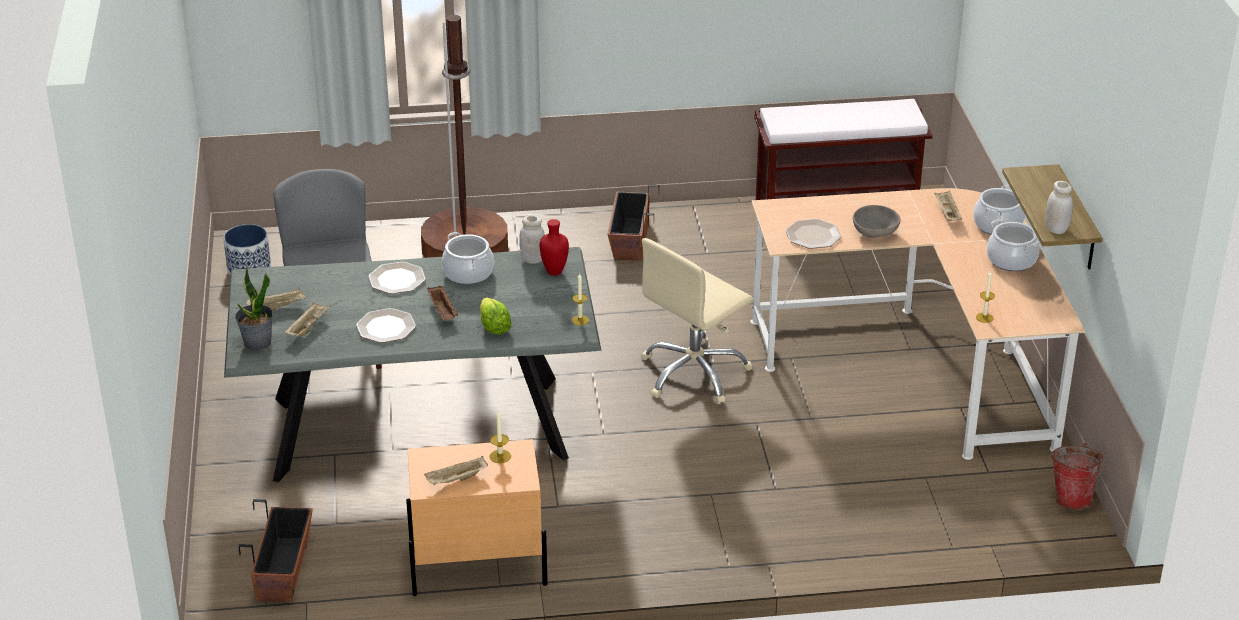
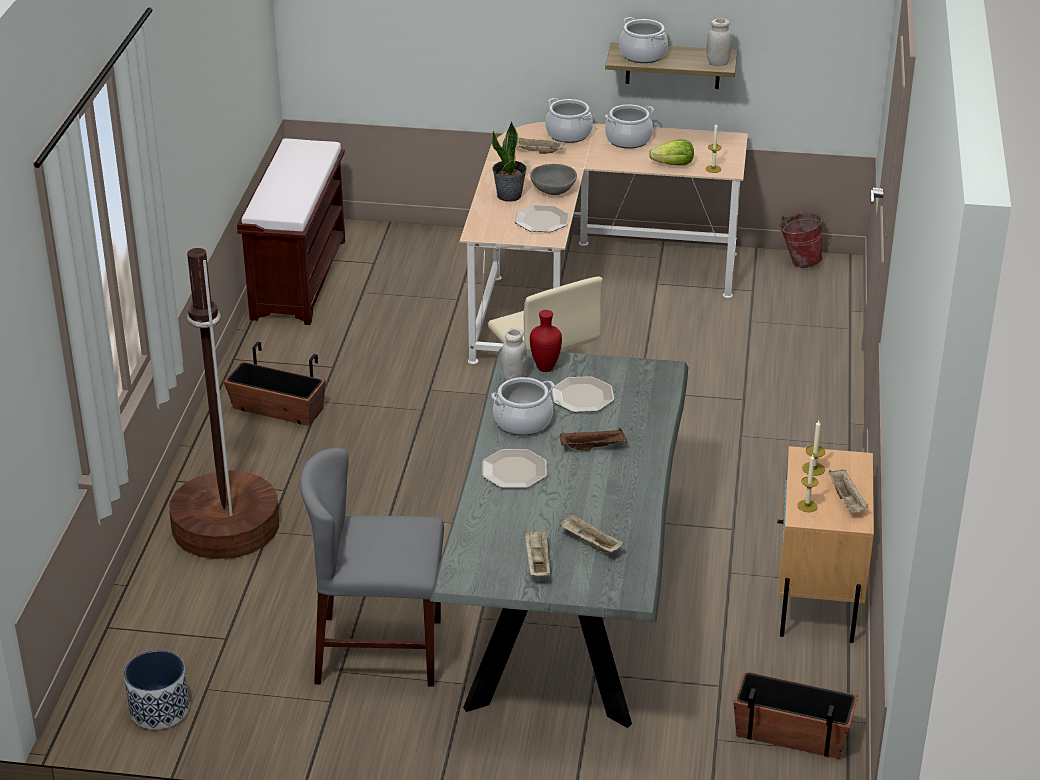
camera: 75 degrees left, 0 degrees up
(257, 342) = (607, 583): potted plant -> potted plant (509, 195)
(385, 327) = (609, 488): plate -> plate (582, 396)
(494, 327) = (636, 418): lettuce -> lettuce (673, 165)
(580, 320) = (642, 365): candle -> candle (807, 506)
(1040, 185) = (642, 55): none -> cooking pot

